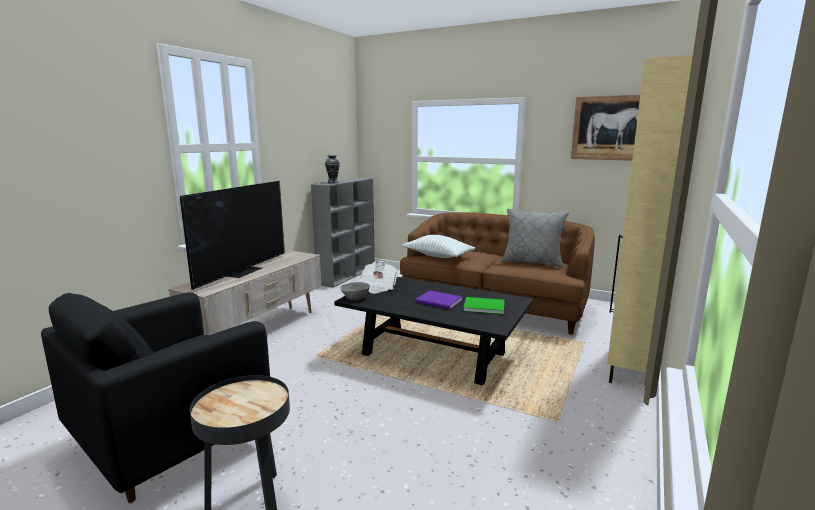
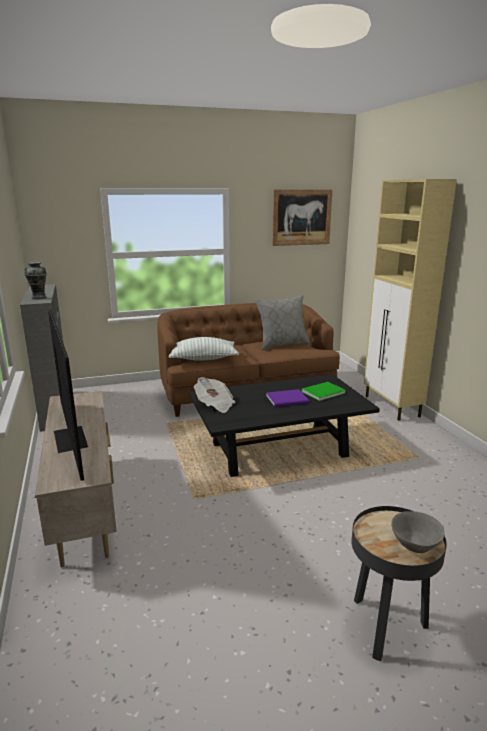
camera: 45 degrees left, 5 degrees up
(174, 443) = (239, 644): black armchair -> none
(355, 298) = (221, 422): grey bowl -> grey bowl (414, 544)

